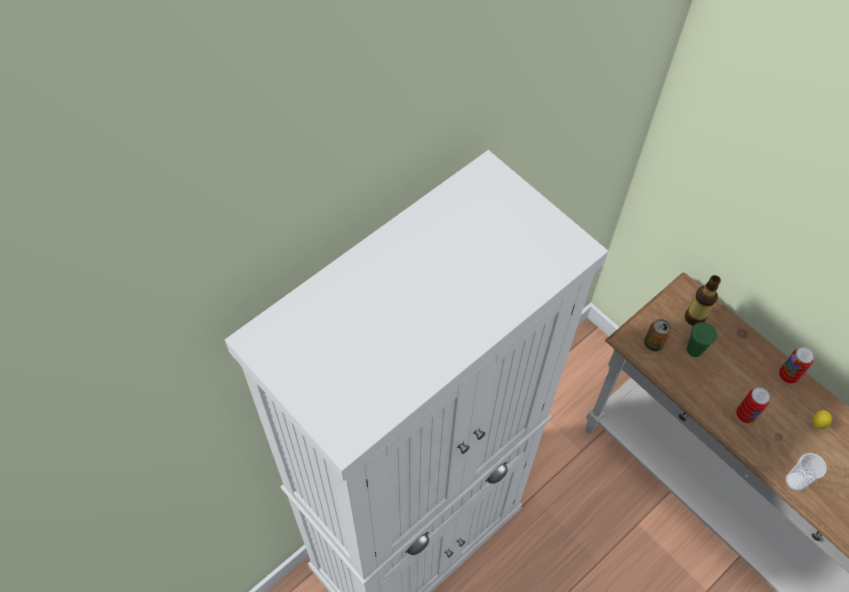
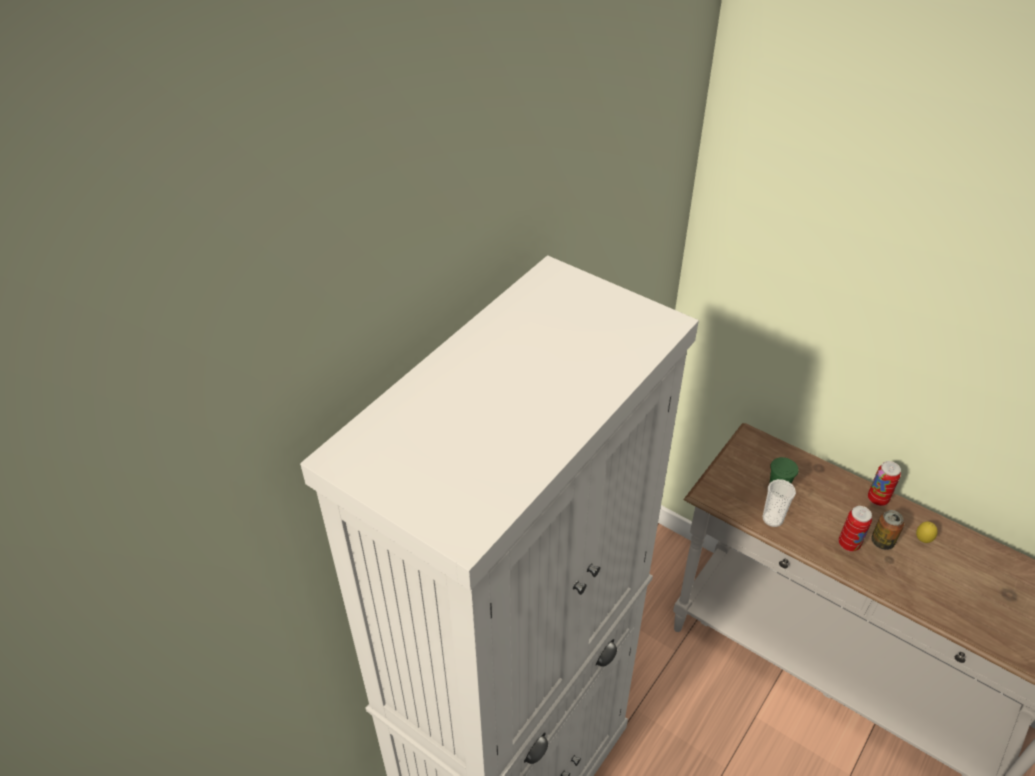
camera: 10 degrees left, 15 degrees down
(653, 343) = (734, 493): can -> can (882, 542)
(694, 317) = (767, 462): bottle -> none
(795, 481) = (921, 600): cup -> cup (772, 519)

